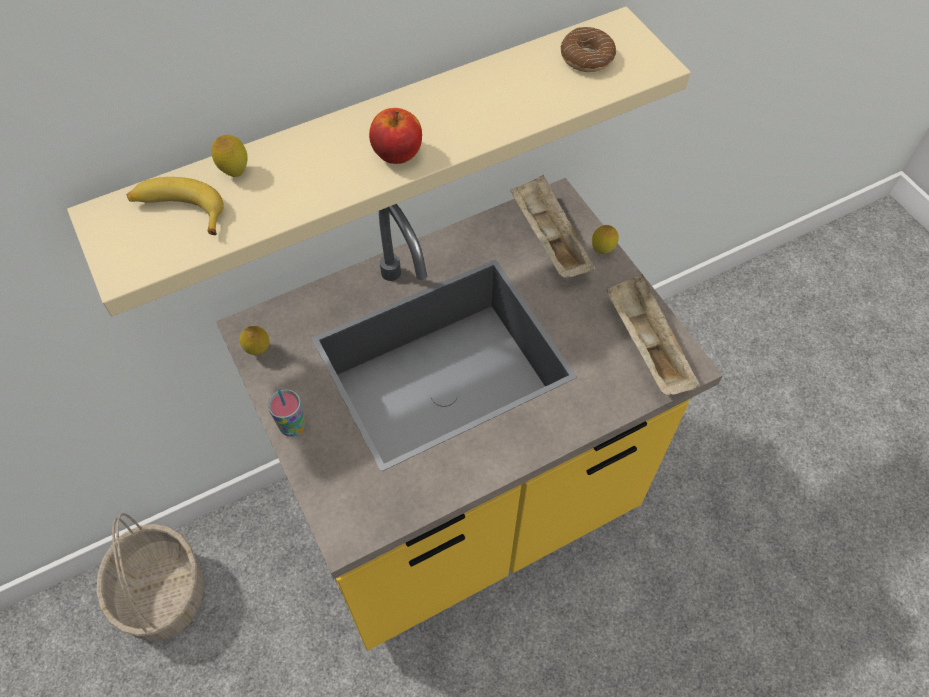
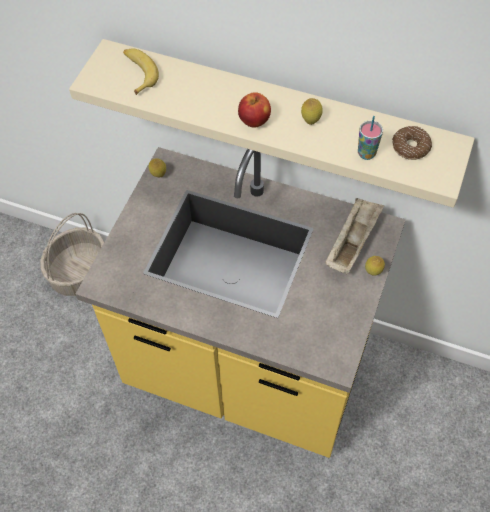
camera: 50 degrees right, 0 degrees up
(235, 171) = (180, 73): lemon -> lemon (310, 121)
(293, 427) = (132, 221): cup -> cup (366, 154)
(645, 346) = (330, 336): beige tray -> none

